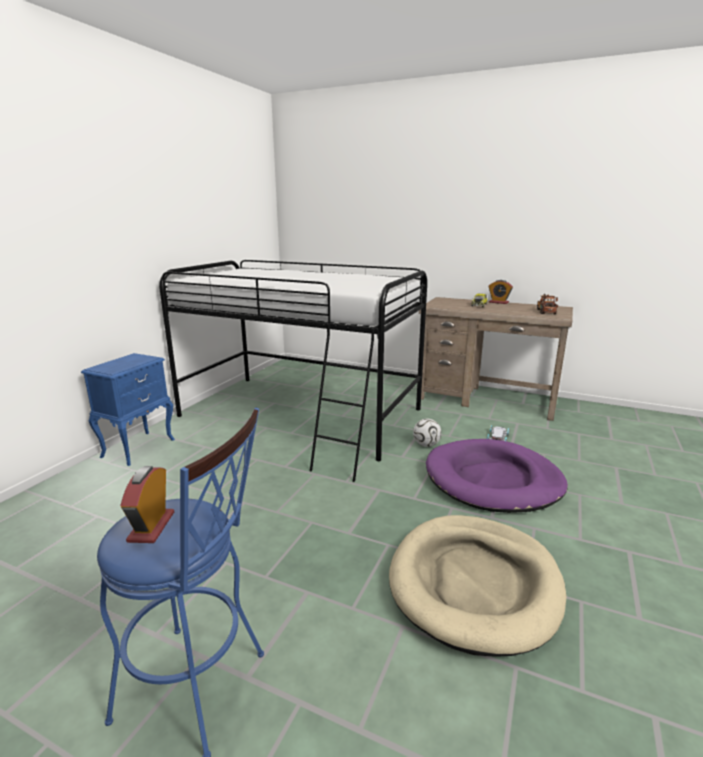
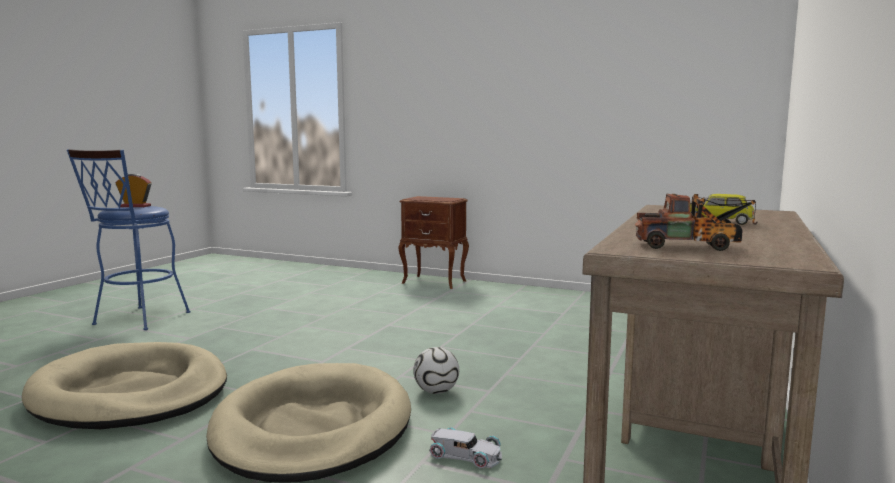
camera: 90 degrees right, 10 degrees down
(138, 448) = (434, 282): blue nightstand -> brown nightstand
(302, 414) = (530, 326): black bed -> none
(493, 480) = (313, 428): purple dog bed -> beige dog bed
(498, 302) = (786, 231): alarm clock -> none

